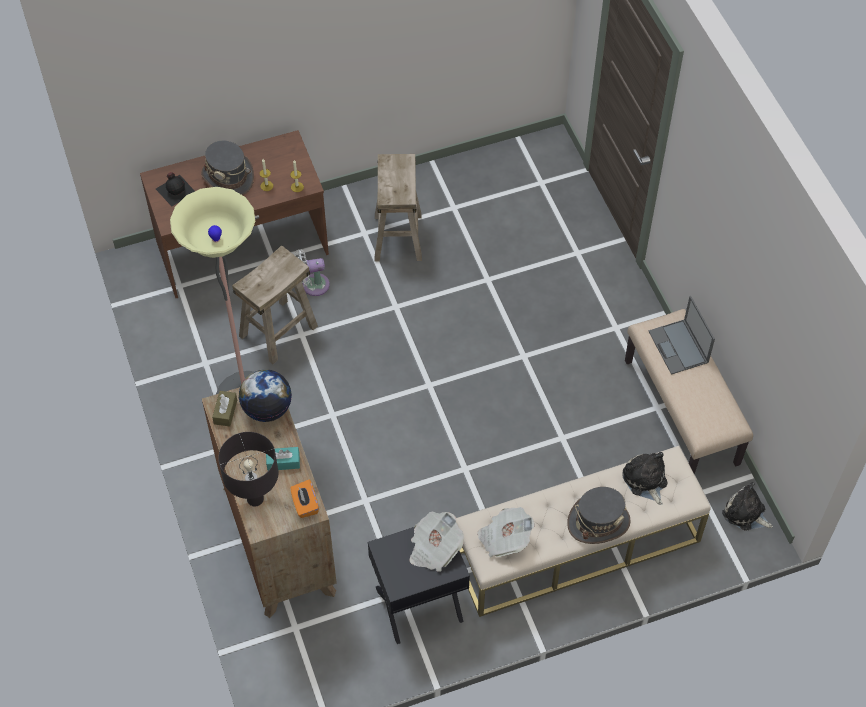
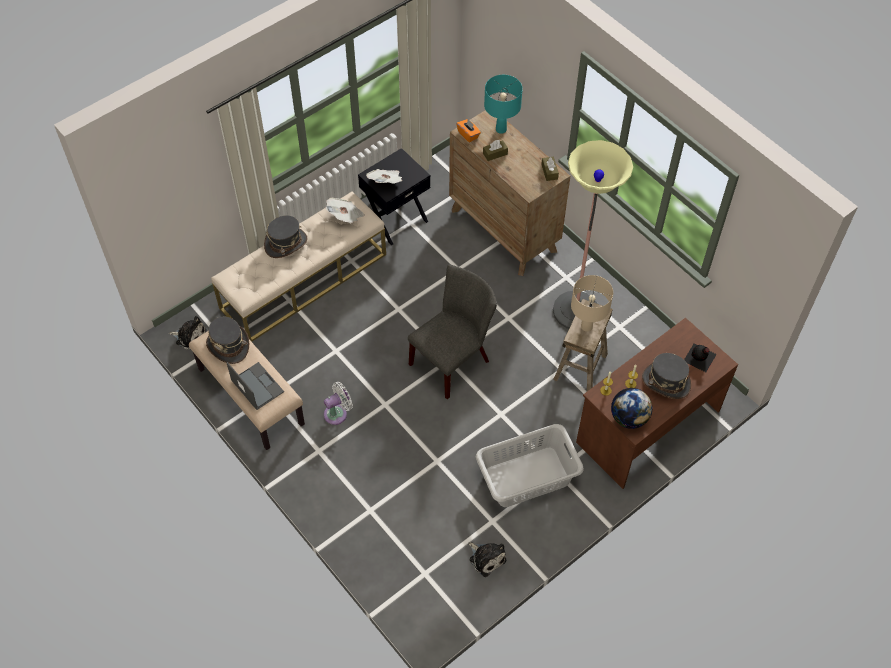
camera: 160 degrees right, 0 degrees up
(255, 499) = (501, 129): black table lamp -> turquoise table lamp
(267, 409) = (523, 181): globe -> globe (629, 418)
(273, 276) = (586, 326): none -> beige table lamp
(283, 462) = (495, 154): turquoise tissue box -> brown tissue box
(312, 285) = (574, 411): white fan -> white fan (337, 413)
(398, 237) = (526, 476): beige stool -> grey laundry basket
(423, 382) = (453, 360): none -> grey chair
(645, 480) = (260, 279): plush toy -> plush toy (486, 558)
(703, 406) = (228, 345): none -> grey hat

